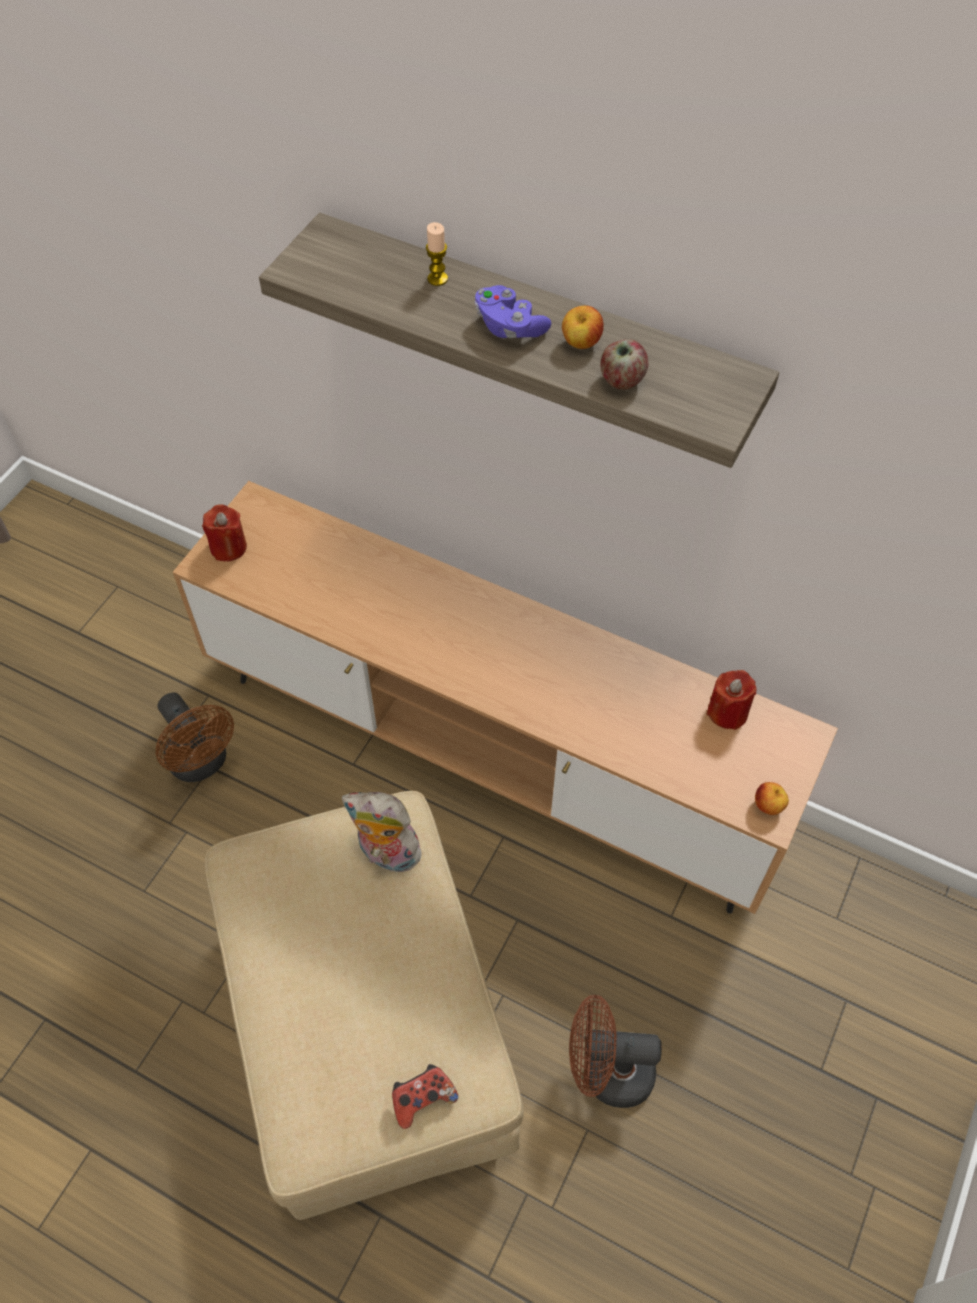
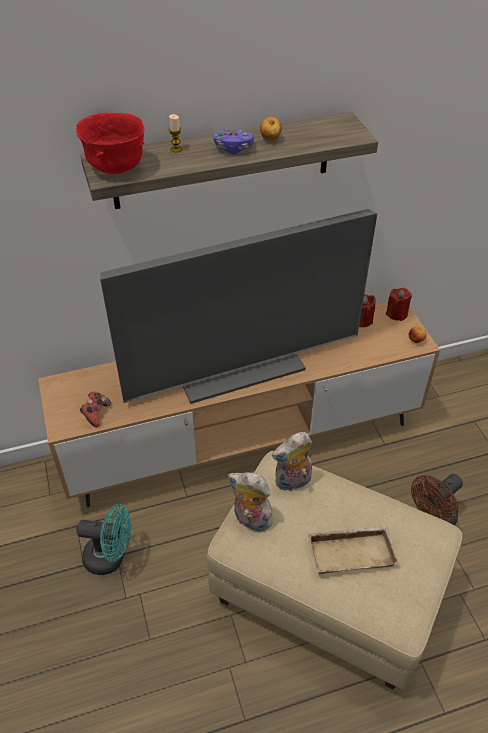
camera: 45 degrees left, 10 degrees down
(202, 763) = (111, 557): brown fan -> turquoise fan
(228, 547) = (65, 412): red candle -> red candle (397, 313)
(285, 855) = (250, 520): none -> plush toy
(327, 261) = (116, 168): none -> red bowl
(345, 1002) = (351, 551): none -> beige tray
(422, 1099) = (426, 557): game controller -> game controller (96, 414)
(483, 646) = (240, 365): none -> television
(621, 380) = (304, 142): apple -> none

